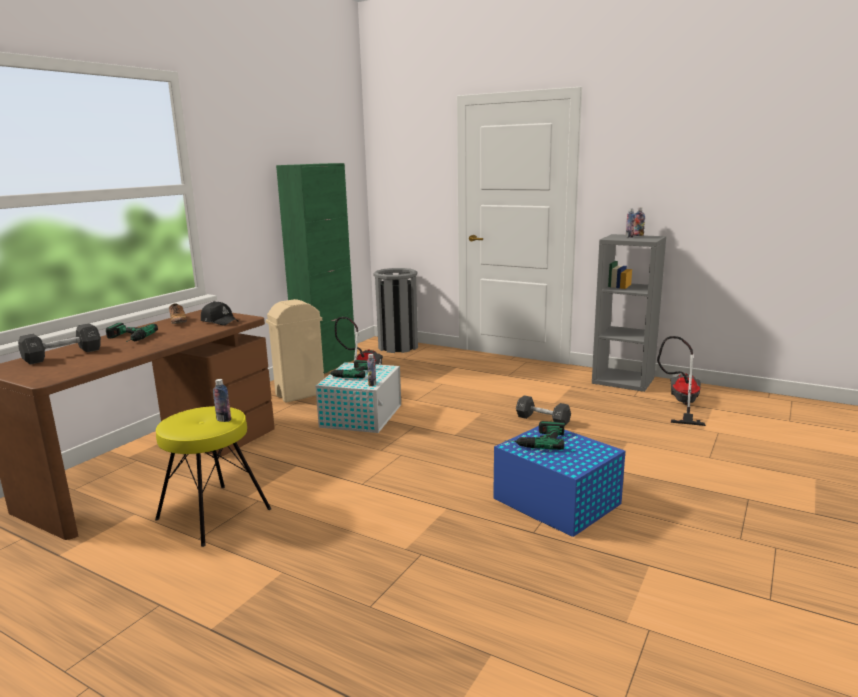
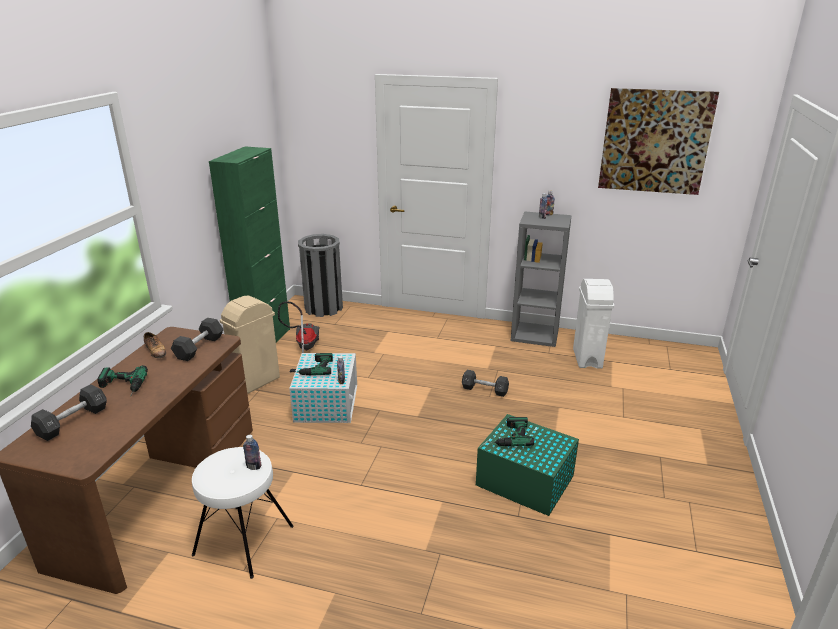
camera: 15 degrees left, 10 degrees up
(213, 514) = (244, 540): yellow stool -> white stool
(219, 321) = (199, 347): black cap -> black dumbbell
(555, 501) = (523, 480): blue storage box -> green storage box
(681, 403) = (587, 358): vacuum cleaner -> white trash can
(765, 143) = (655, 141): none -> picture

